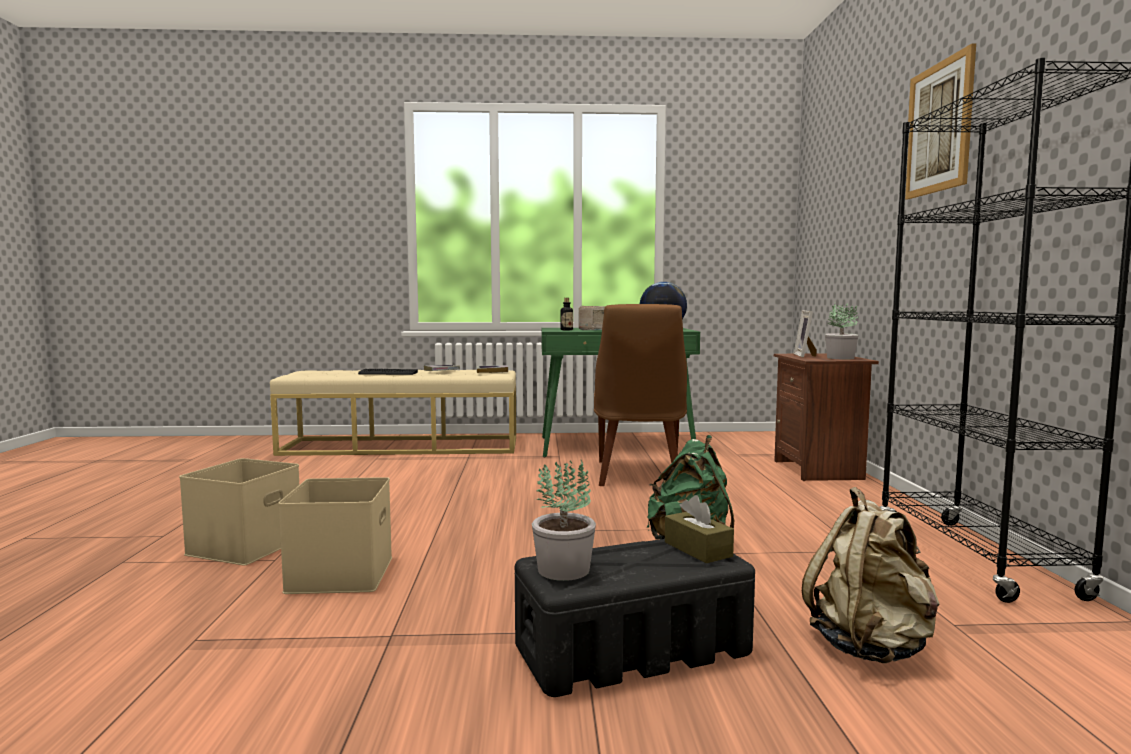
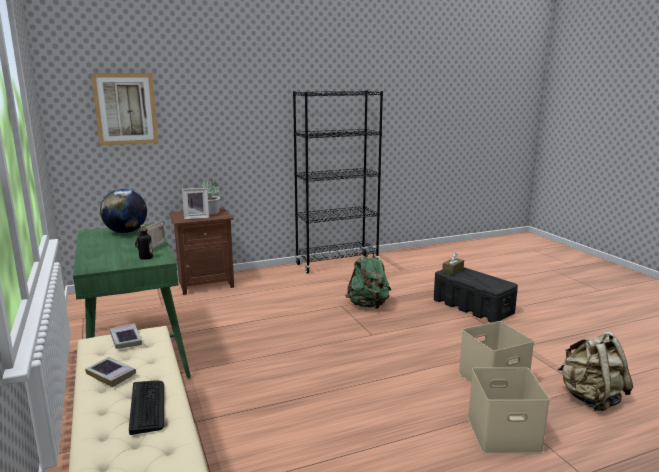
camera: 110 degrees left, 10 degrees up
(564, 570) = (496, 284): potted plant -> none
(638, 475) = (240, 331): brown chair -> none
(870, 647) = (429, 279): beige backpack -> beige backpack (590, 399)
(939, 128) = (253, 83): picture -> picture (125, 109)

